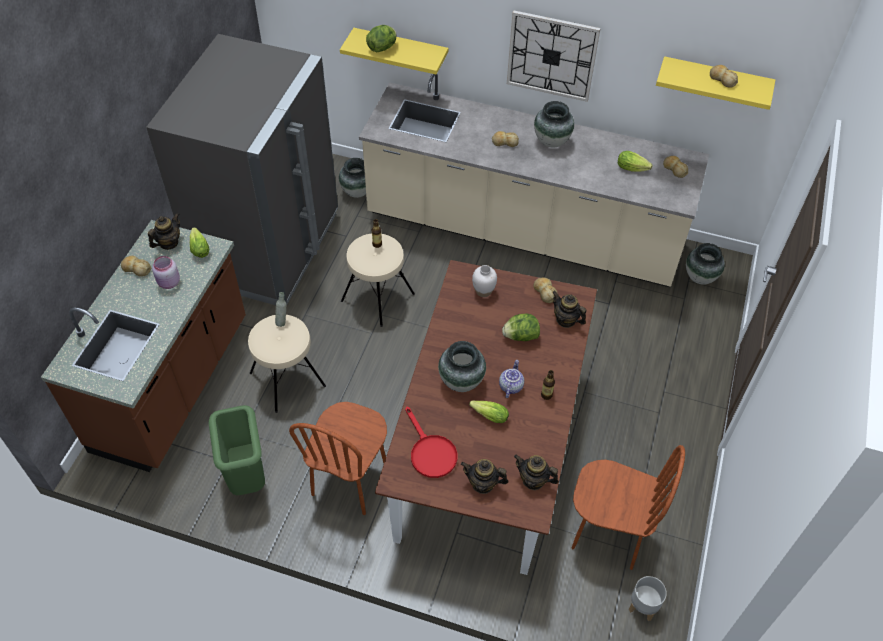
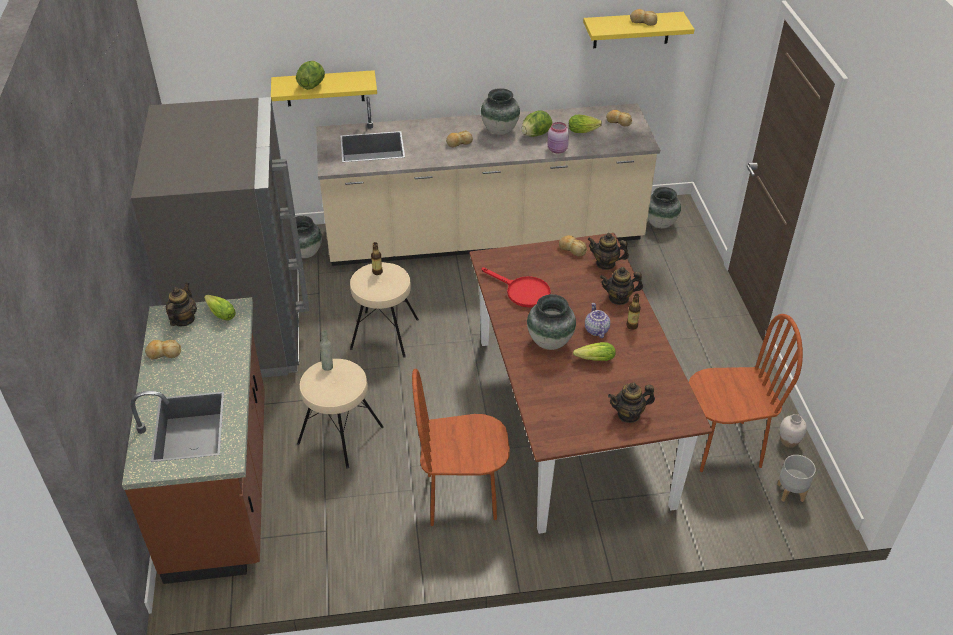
camera: 25 degrees left, 10 degrees down
(169, 283) = (208, 353): pink jar -> pink jar (557, 150)
(246, 477) = (355, 537): green trash can -> none
(350, 479) = (461, 497): brown chair -> brown chair turned 90 degrees clockwise
(430, 452) = (563, 408): red frying pan -> red frying pan (522, 292)
(483, 291) = (517, 266): white vase -> white vase (788, 442)
(520, 336) = (576, 289): lettuce -> lettuce (535, 134)
(533, 480) = (670, 394): teapot -> teapot (619, 298)
(552, 56) = (478, 48): wall clock -> none

